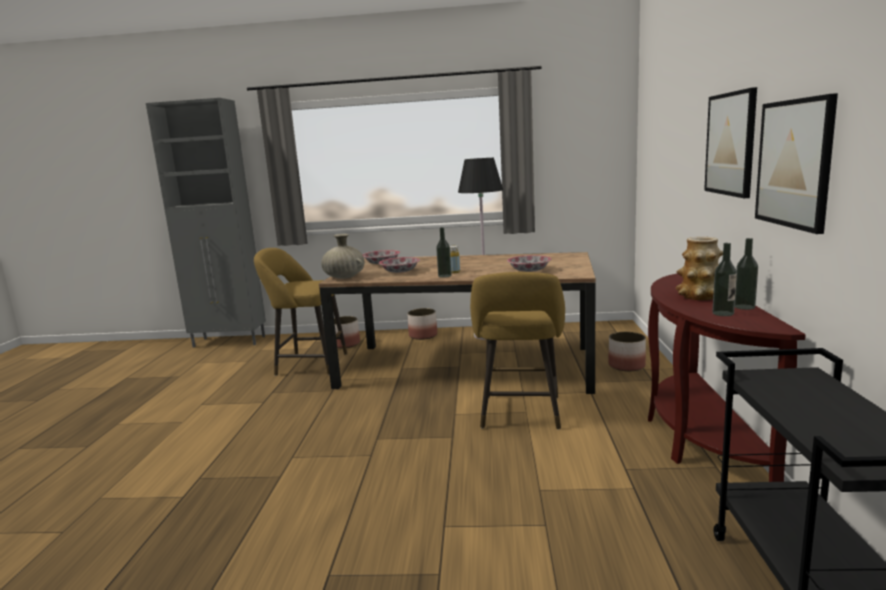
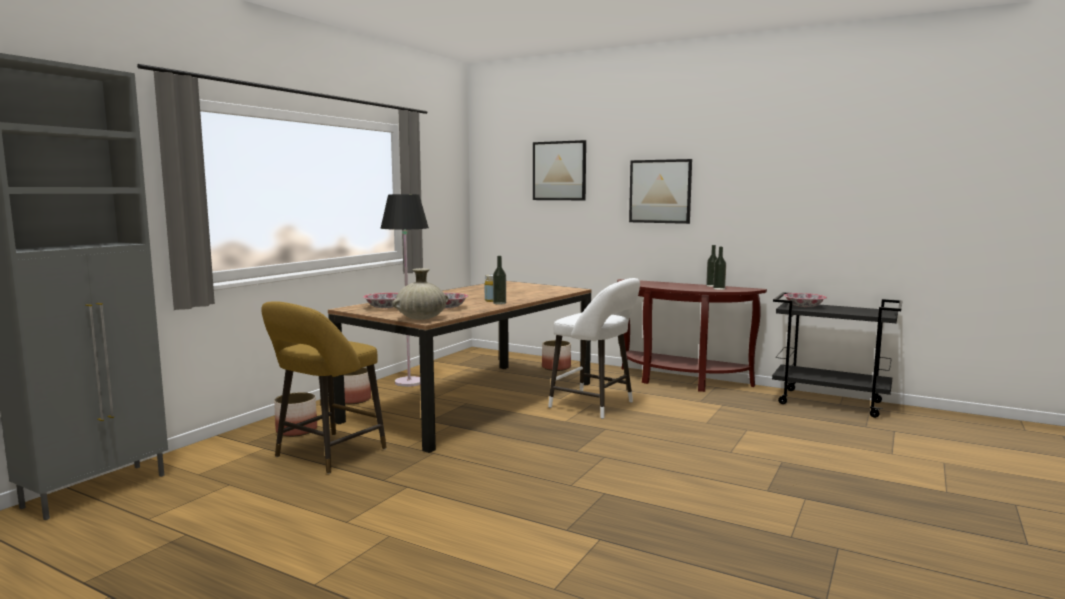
camera: 65 degrees left, 5 degrees down
(520, 415) = (595, 406): yellow stool -> white stool
(529, 271) = (535, 292): bowl -> bowl (804, 306)
(699, 296) = (680, 286): vase -> none
(794, 163) = (739, 202): picture -> picture (559, 171)

